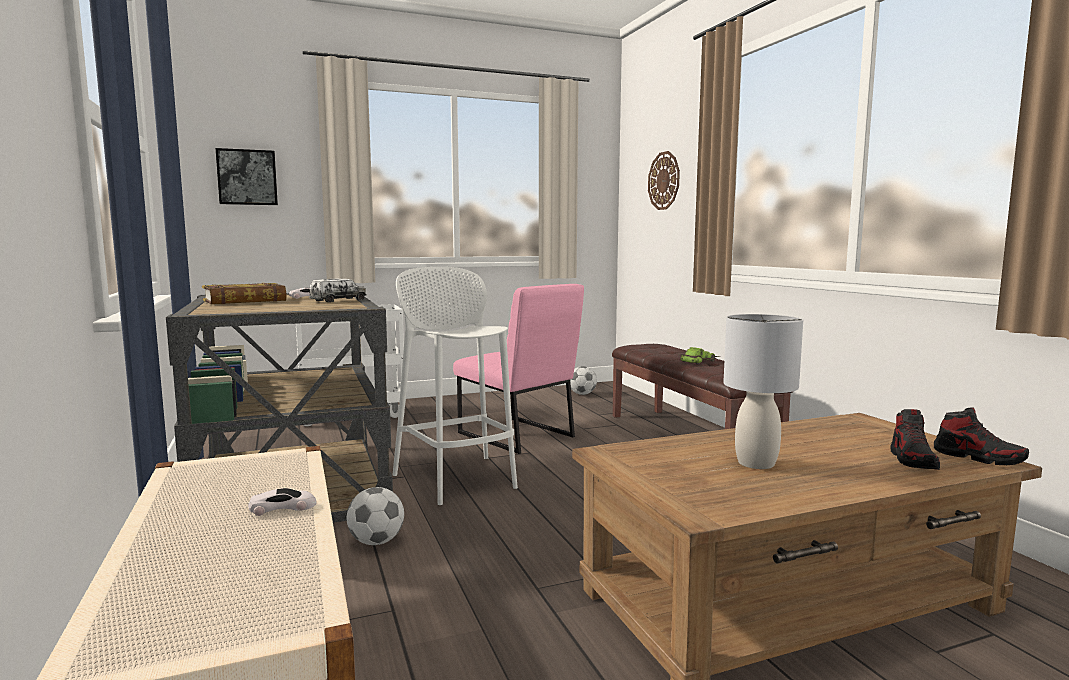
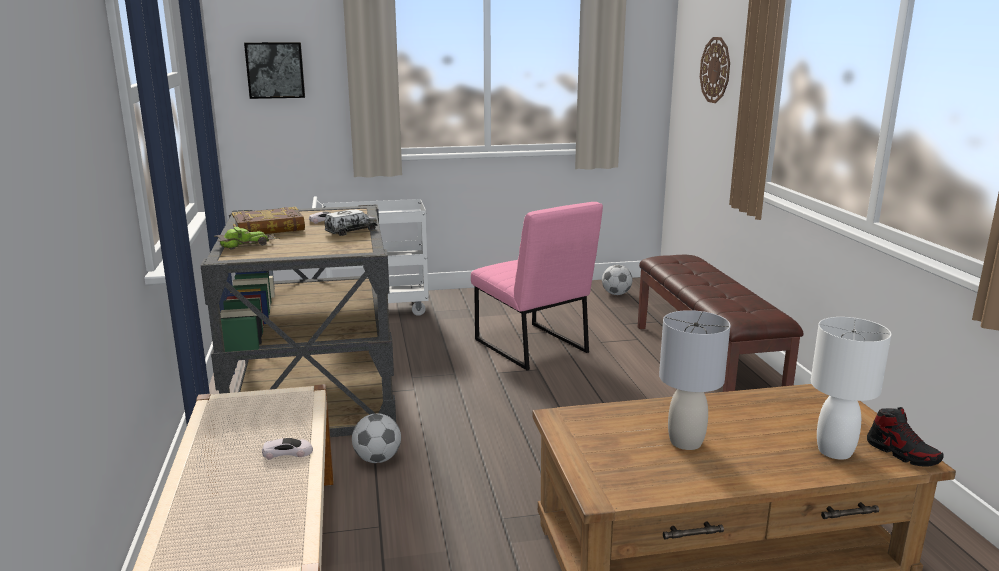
camera: 10 degrees right, 10 degrees up
(458, 479) = (462, 396): white stool -> none
(699, 361) = (717, 289): toy car -> toy car (247, 244)
(913, 460) = (835, 451): shoe -> white table lamp

